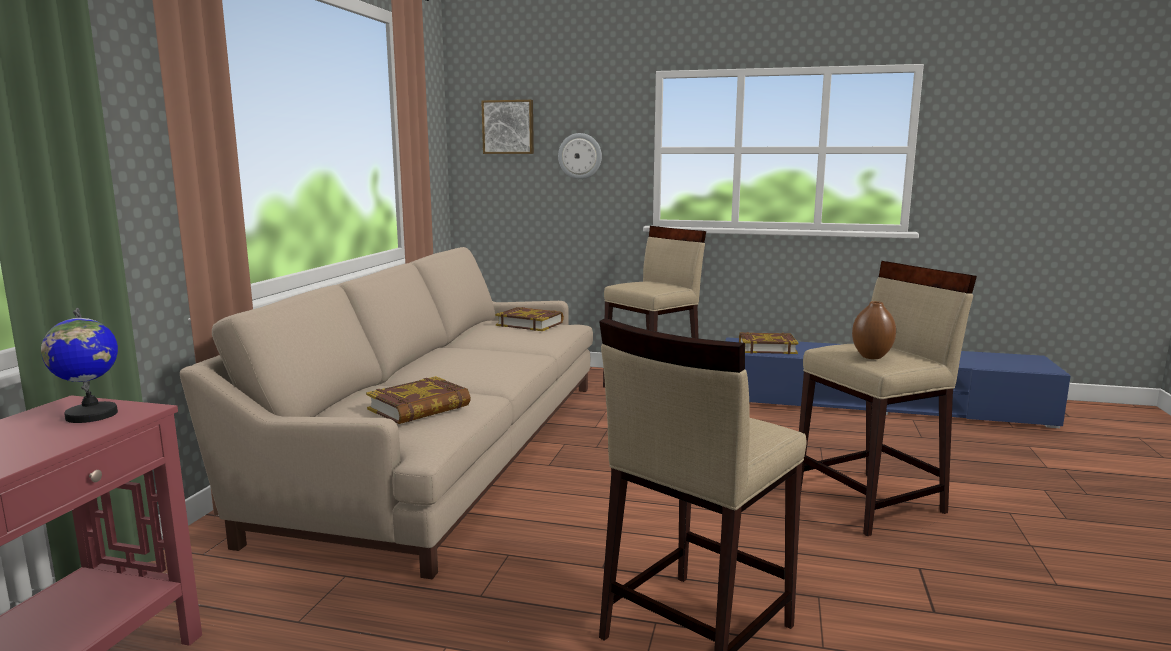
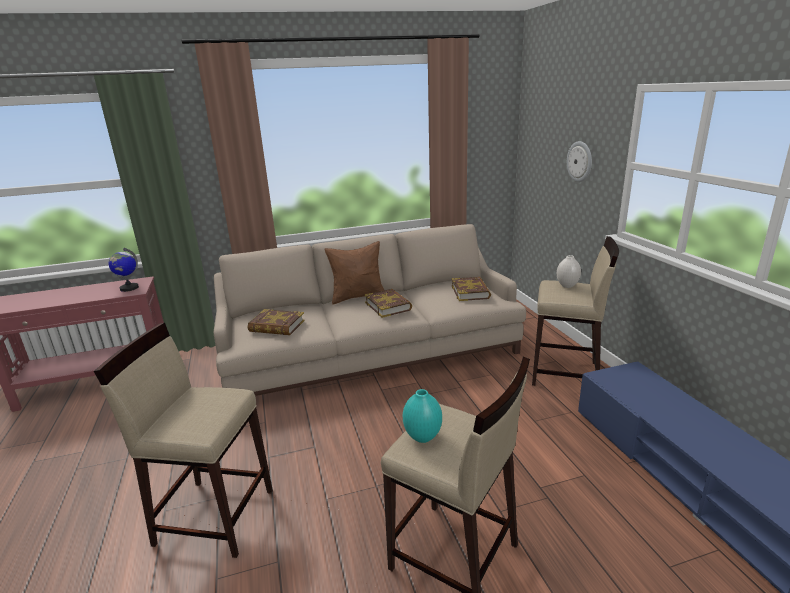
camera: 60 degrees right, 10 degrees up
(421, 360) = (358, 297): none -> brown pillow
(508, 127) = (545, 131): picture -> none
(641, 282) = (567, 286): none -> white vase
(767, 348) = (637, 389): book -> book (388, 306)
(872, 357) = (423, 437): brown vase -> turquoise vase

